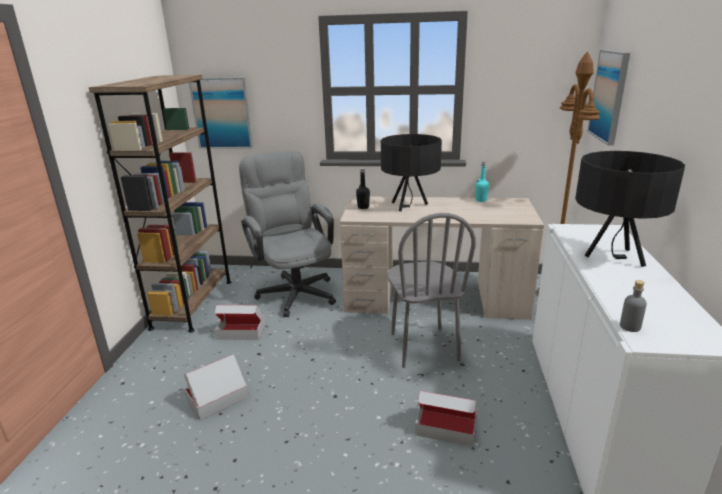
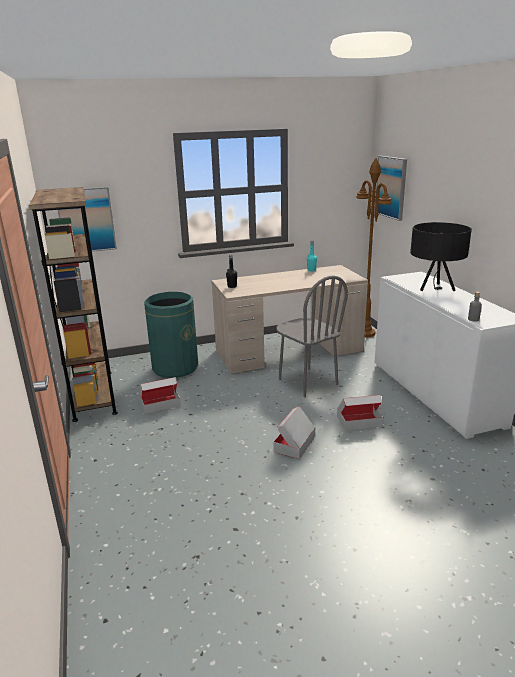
camera: 25 degrees left, 0 degrees up
(218, 399) = (188, 448): cardboard box -> cardboard box (294, 444)
(294, 290) = (175, 367): grey office chair -> green trash can
(410, 206) = (266, 281): black table lamp -> none

